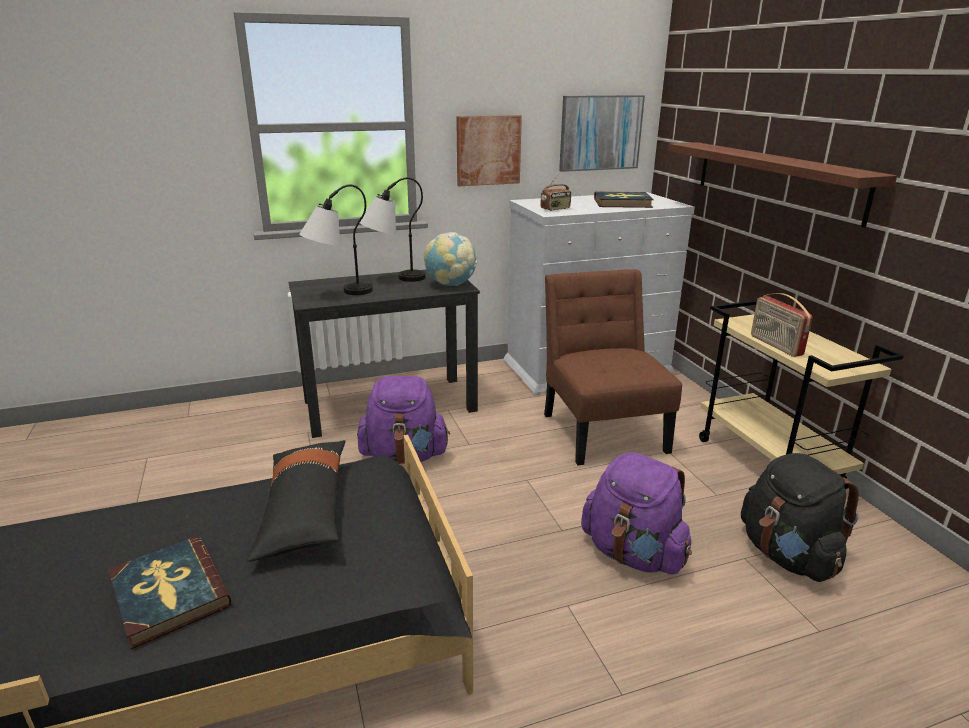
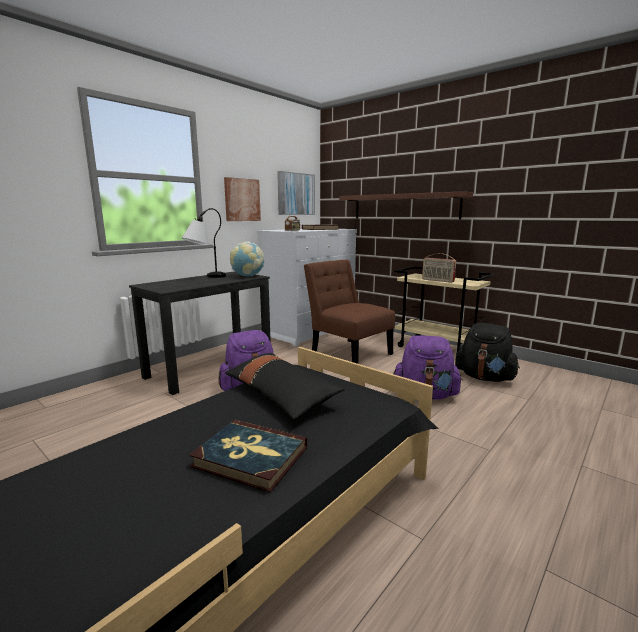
camera: 30 degrees left, 10 degrees down
(338, 293) = (179, 285): table lamp -> none

